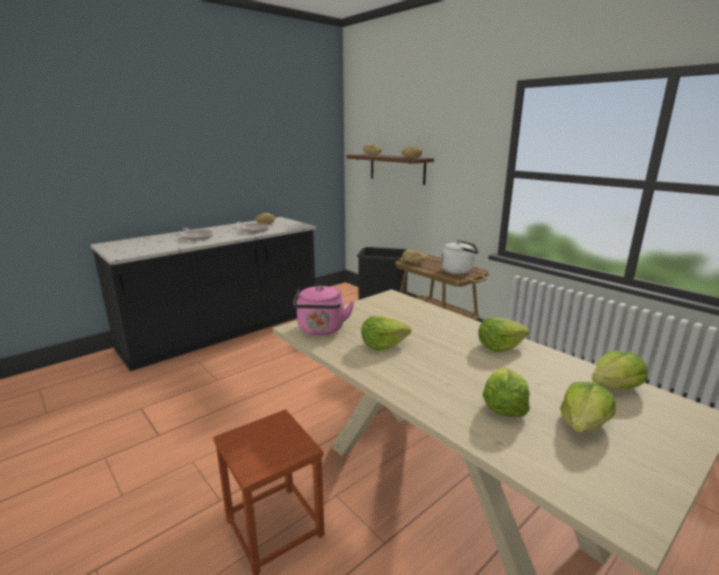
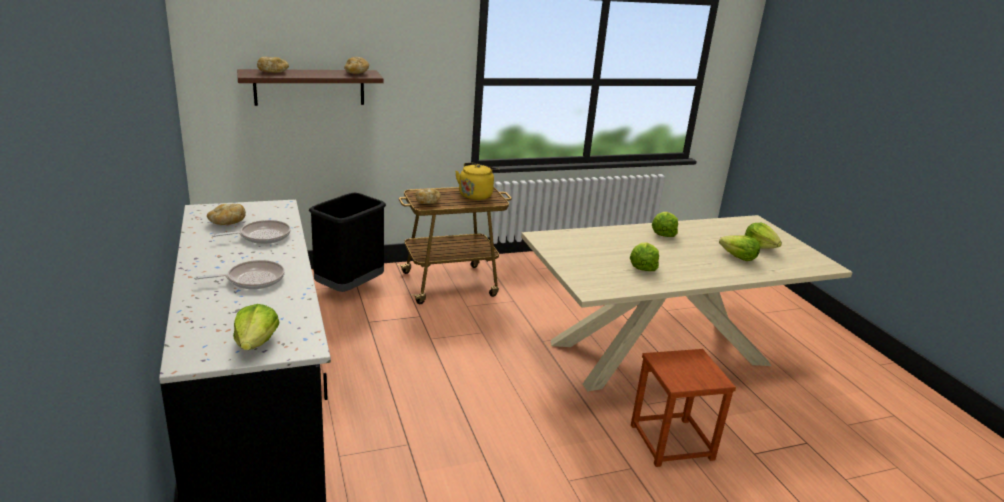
camera: 70 degrees left, 5 degrees up
(321, 330) = (602, 282): pink kettle -> none
(459, 271) = (476, 195): white kettle -> yellow kettle
(615, 386) = (724, 225): lettuce -> lettuce (256, 342)

